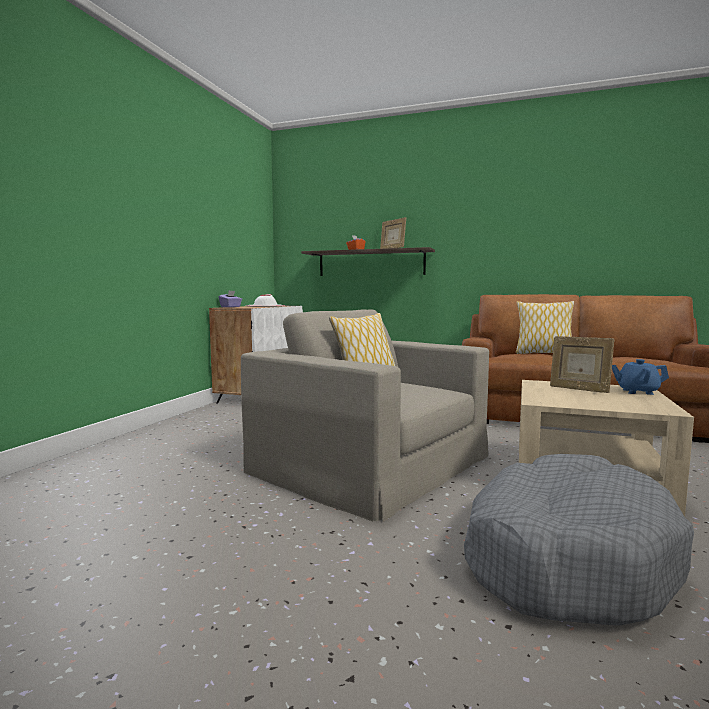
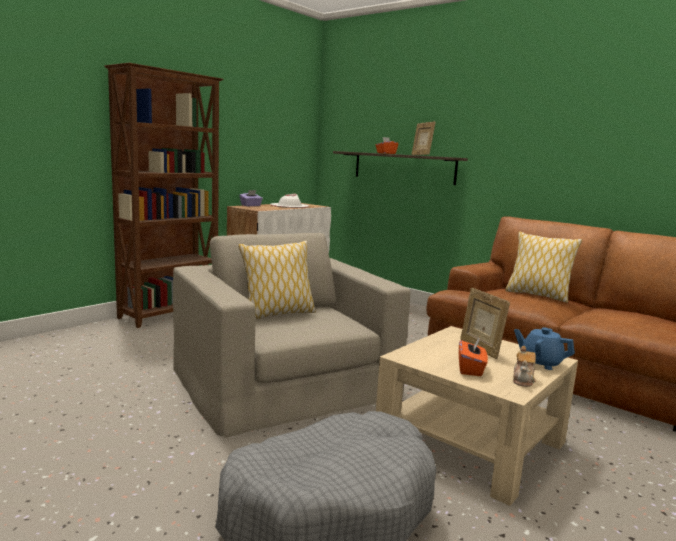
camera: 20 degrees right, 5 degrees up
(174, 426) = (170, 314): none -> brown bookcase
(605, 402) = (471, 369): none -> orange tissue box
(654, 402) = (523, 380): none -> teapot

